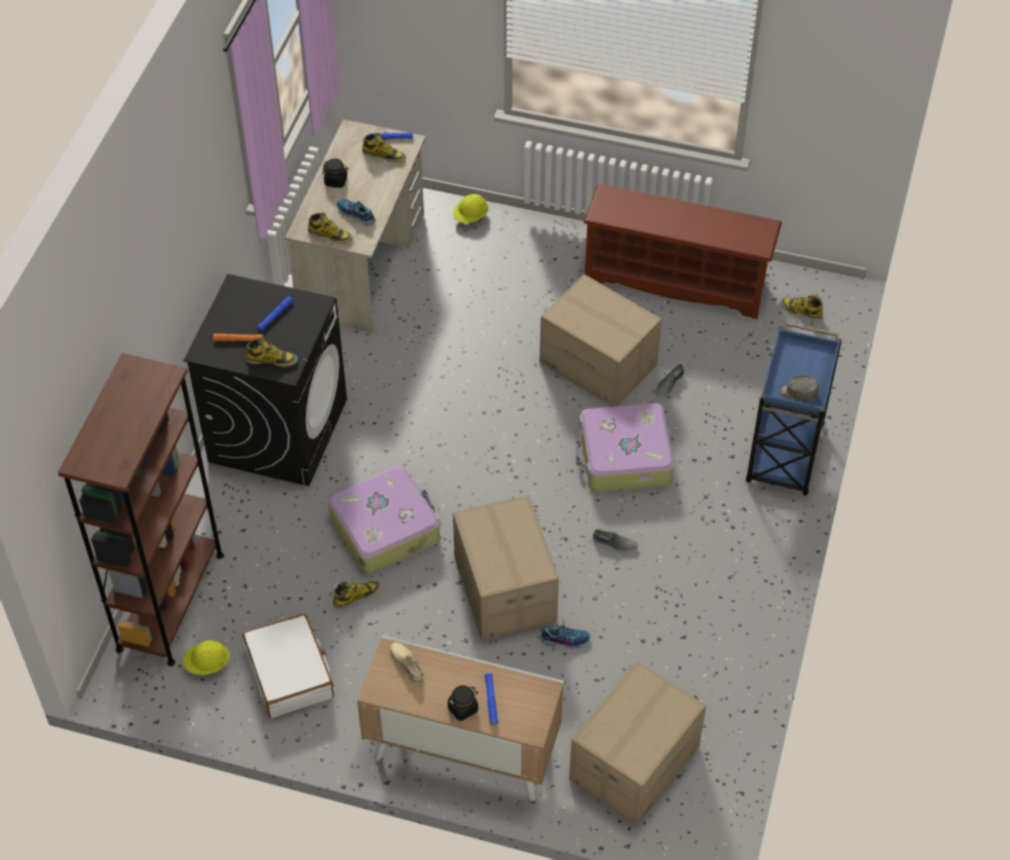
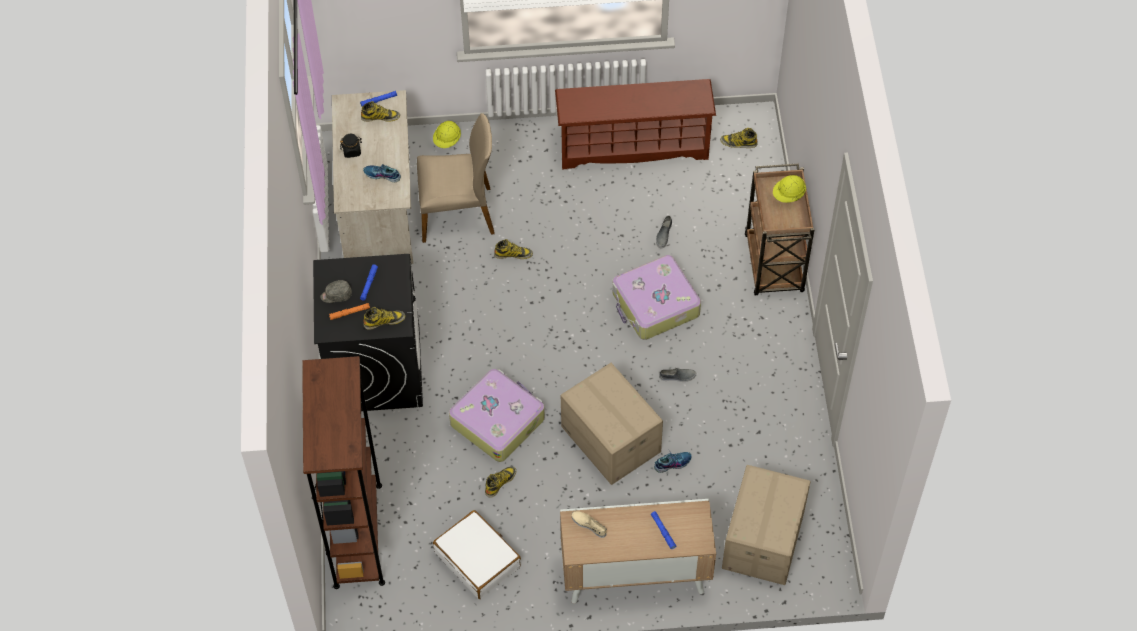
camera: 20 degrees left, 5 degrees up
(207, 665) = (411, 574): yellow hard hat -> yellow hard hat (788, 195)
(330, 235) = (370, 199): boot -> boot (513, 254)
(446, 294) = (457, 213): none -> beige chair
(463, 708) = (645, 544): black jar -> none
(599, 363) = (603, 234): cardboard box -> none
(784, 456) = (774, 265): blue cart -> brown cart
(798, 393) = (788, 220): grey cap -> grey cap (336, 295)

